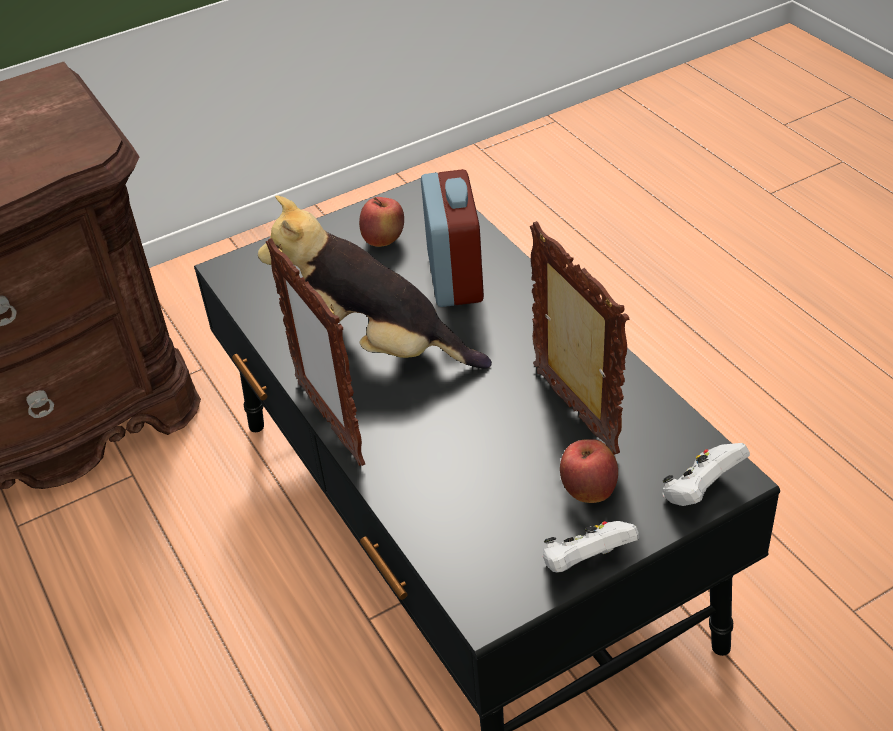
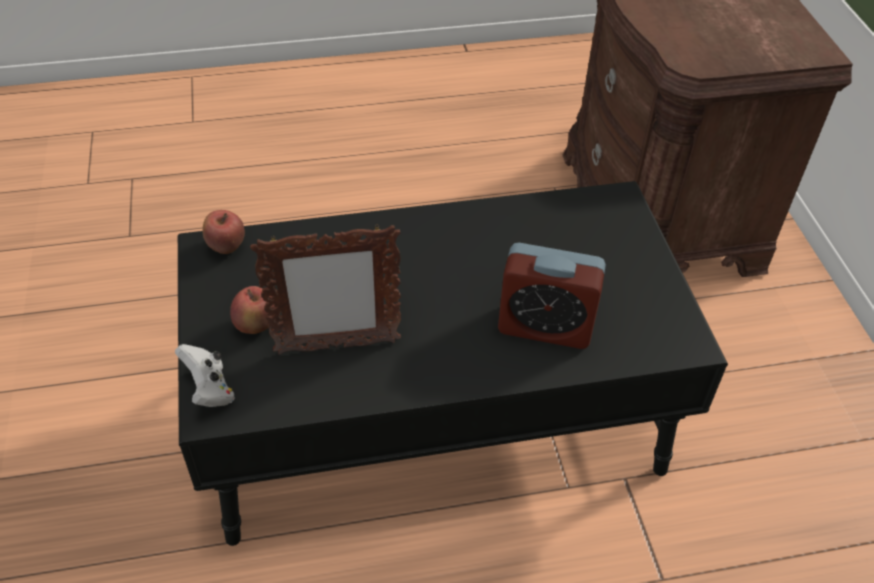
camera: 105 degrees right, 5 degrees up
(330, 422) = (411, 215): picture frame -> none
(378, 347) = (477, 257): plush toy -> none
(384, 241) = (619, 294): apple -> apple (226, 247)
(585, 563) = (199, 302): white game controller -> none

